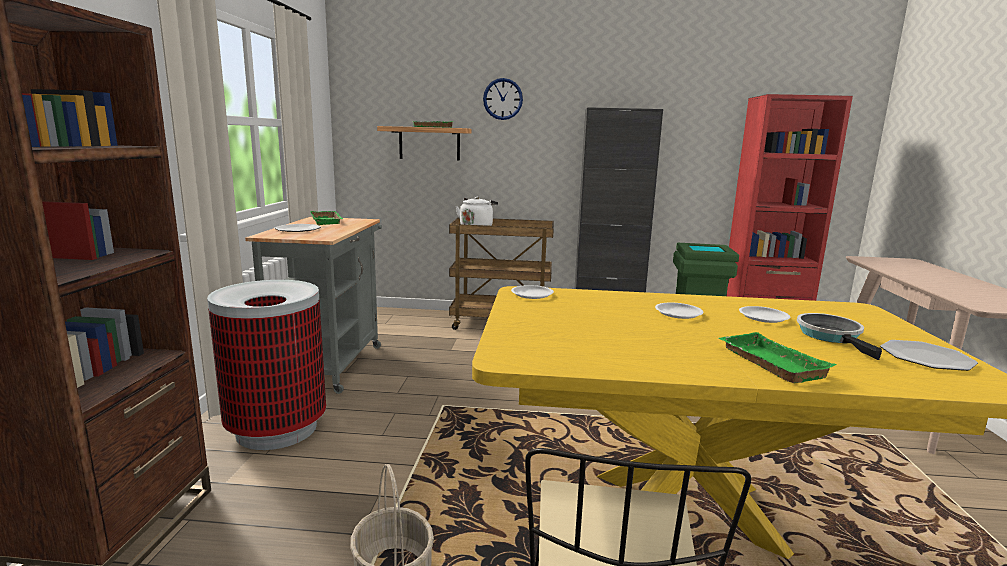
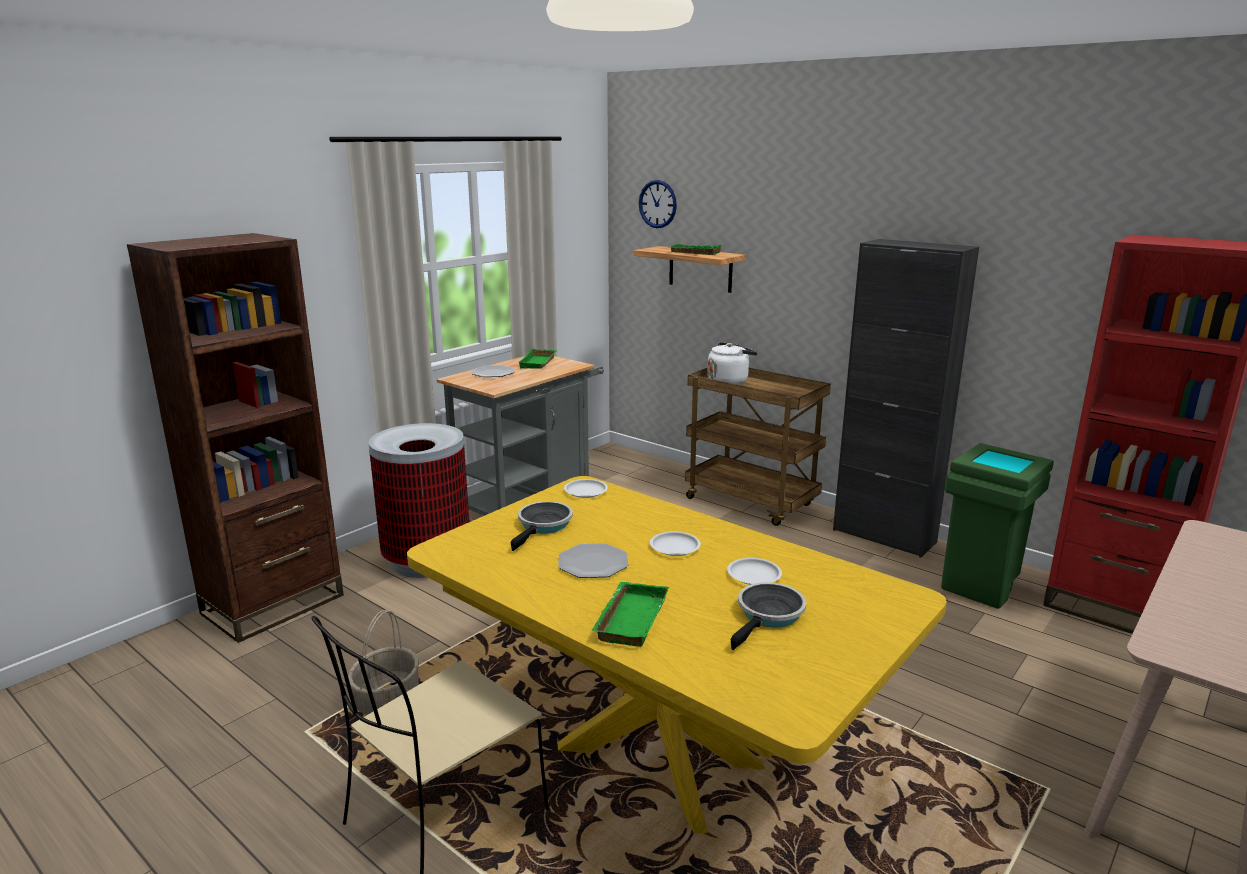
camera: 35 degrees right, 5 degrees up
(503, 99) = (782, 219): wall clock -> wall clock (657, 204)
(555, 321) = (543, 526): none -> frying pan
(926, 357) = (807, 667): plate -> plate (593, 563)

